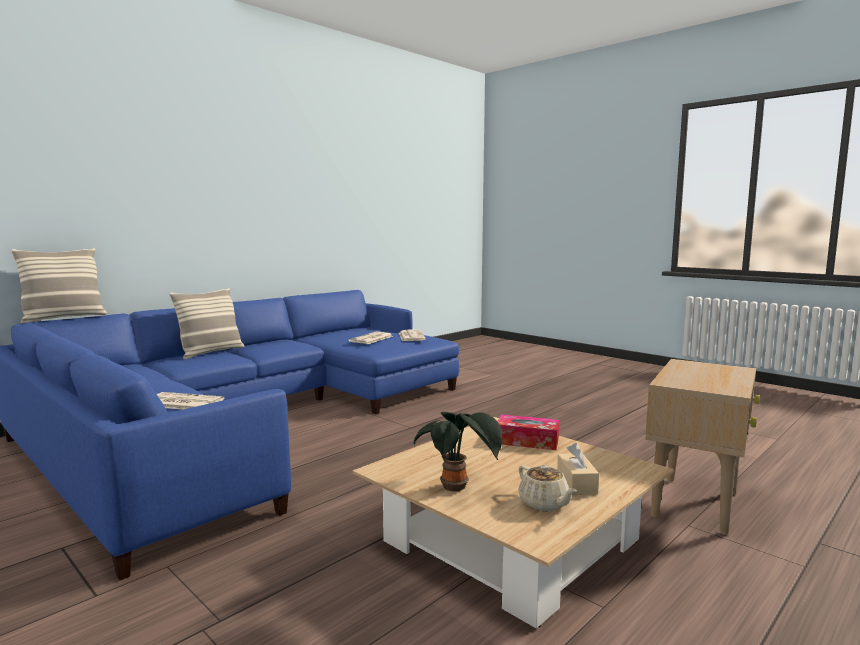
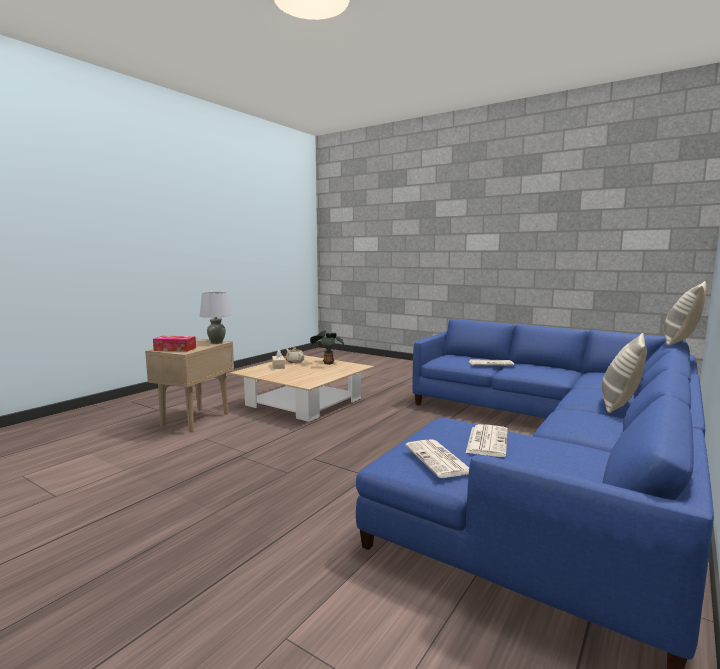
camera: 170 degrees right, 0 degrees up
(527, 441) = (292, 378): tissue box -> tissue box (175, 349)
(672, 381) = (217, 342): none -> grey table lamp

